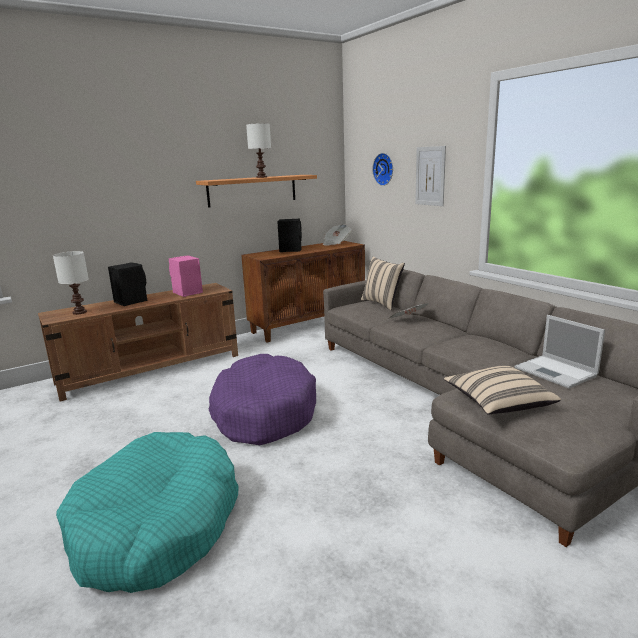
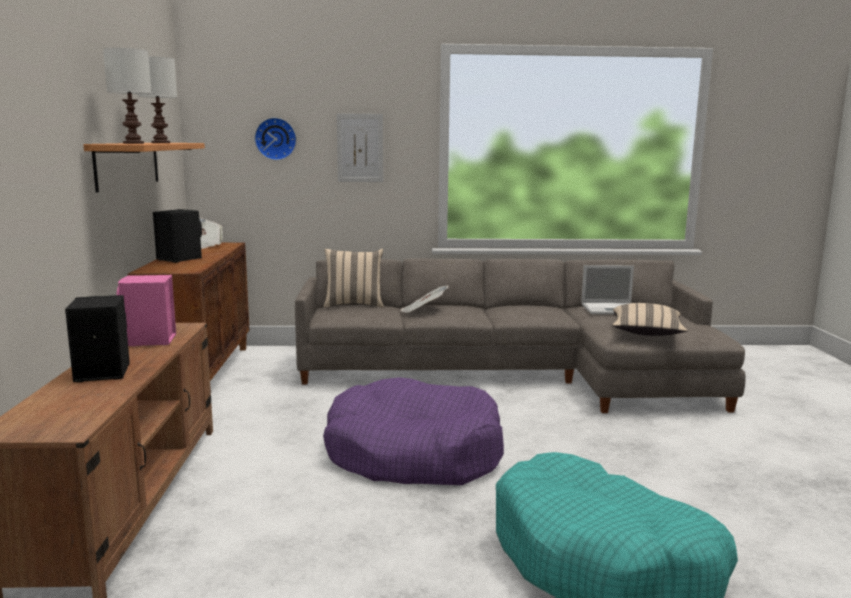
camera: 60 degrees left, 5 degrees down
(80, 312) = (72, 409): white table lamp -> white table lamp (133, 143)

